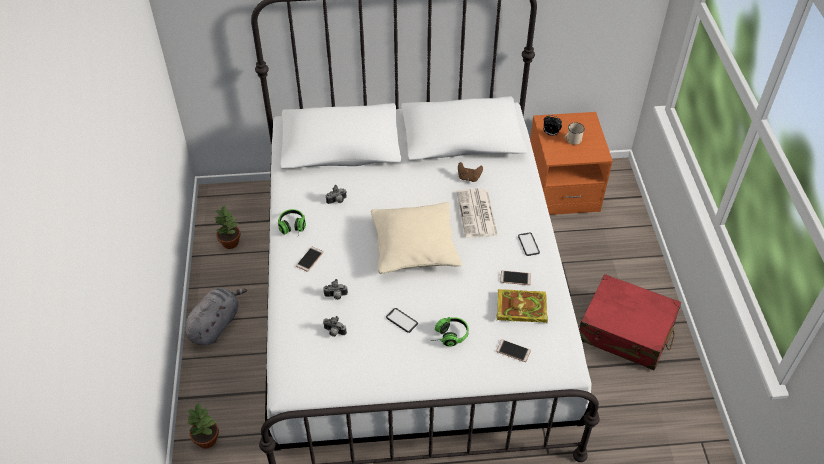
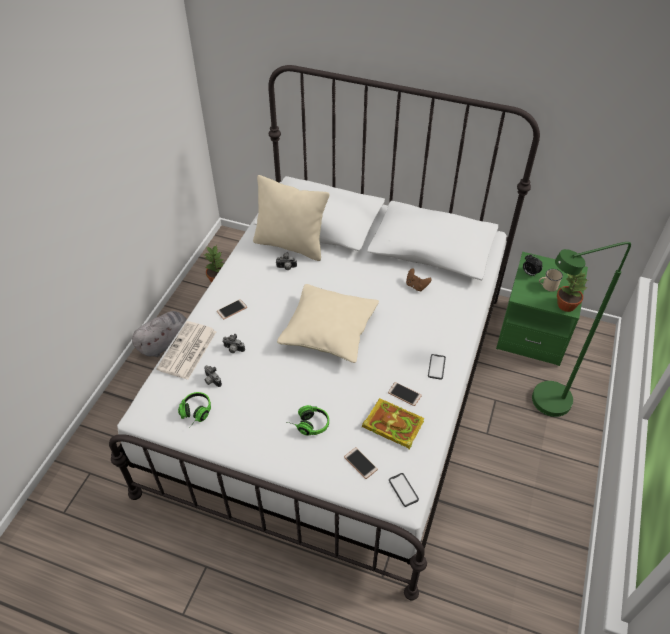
camera: 25 degrees right, 0 degrees up
(206, 439) = (104, 434): potted plant -> potted plant (566, 304)
(292, 229) = (234, 279): headphones -> headphones (194, 414)
(327, 177) = (291, 245): none -> beige pillow
(402, 320) = (276, 393): phone -> phone (403, 490)
(477, 214) = (404, 322): newspaper -> newspaper (187, 351)
(562, 189) = (532, 332): orange nightstand -> green nightstand
(603, 251) = (542, 404): none -> green floor lamp
(626, 331) = (524, 490): red suitcase -> none

